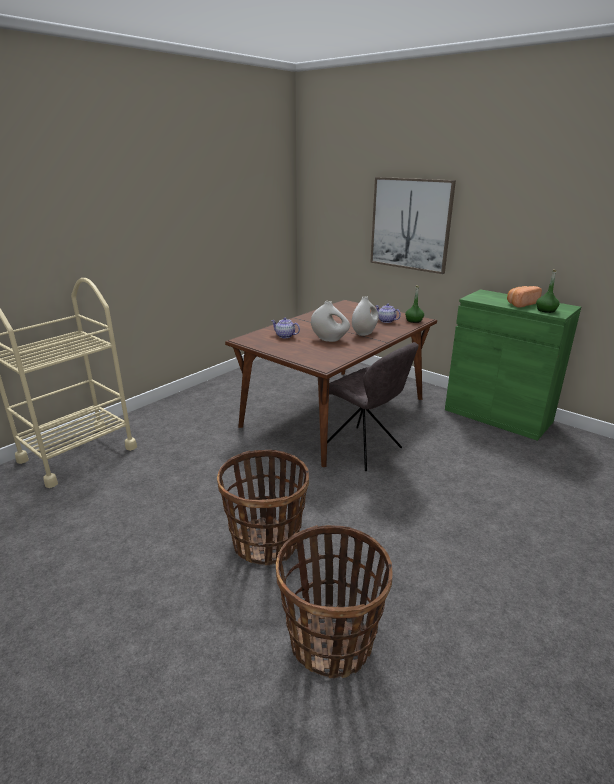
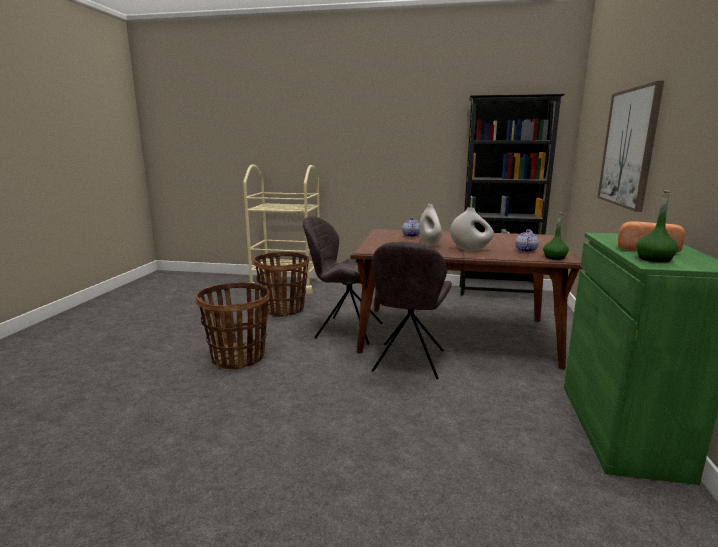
camera: 60 degrees right, 10 degrees down
(268, 457) = (346, 330): none -> grey chair
(272, 363) = (497, 293): none -> black bookcase
(331, 642) = (144, 406): basket -> basket (284, 309)

